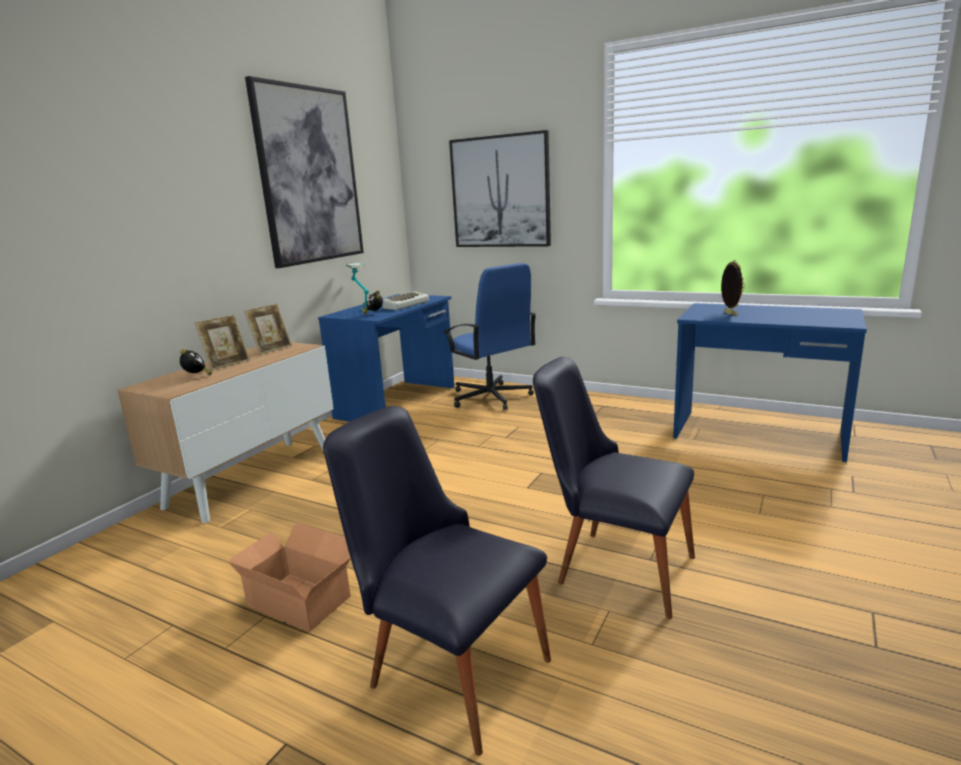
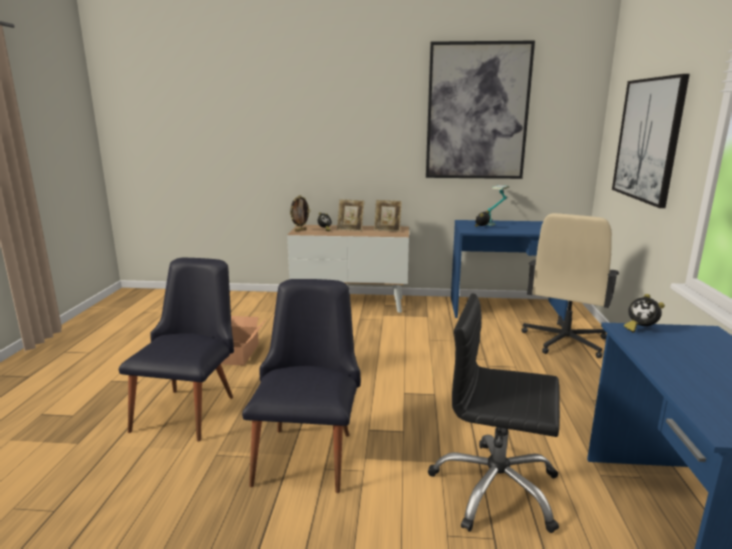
camera: 65 degrees right, 0 degrees up
(406, 305) = (521, 230): keyboard -> none
(491, 397) = (564, 341): blue office chair -> beige office chair
(694, 314) = (640, 329): none -> alarm clock
(702, 479) = (495, 488): none -> black office chair
(729, 314) = (676, 347): picture frame -> picture frame (300, 230)

